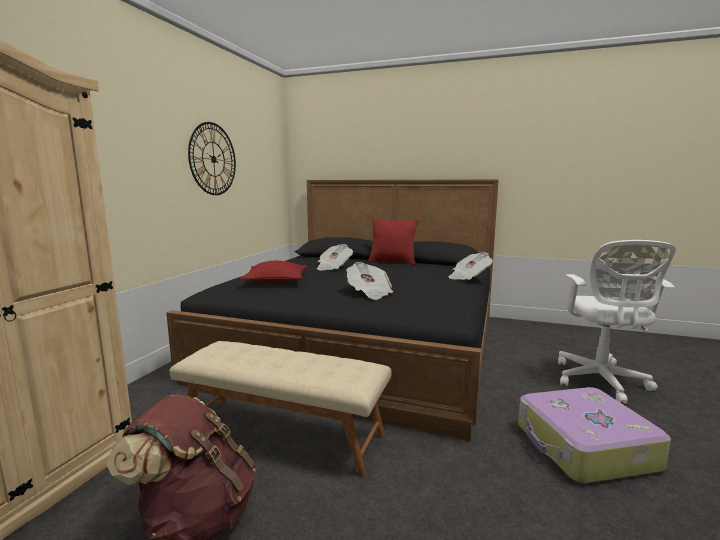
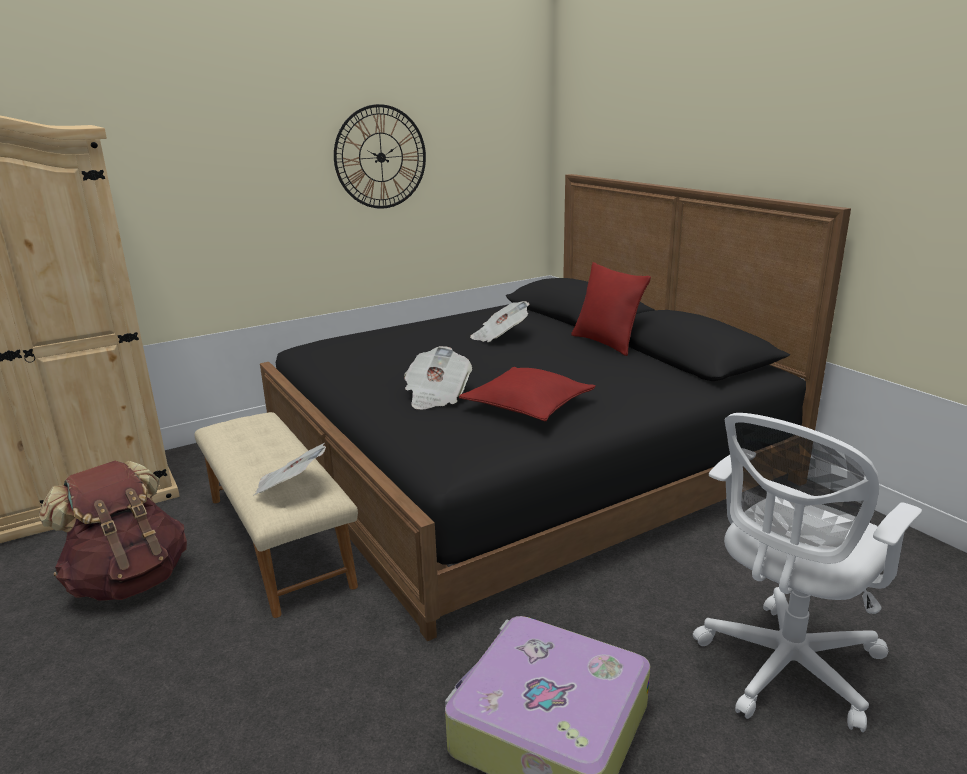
camera: 40 degrees right, 10 degrees up
(275, 281) = (385, 347): red pillow -> red pillow (528, 406)
(468, 277) = (643, 404): newspaper -> newspaper (291, 487)

